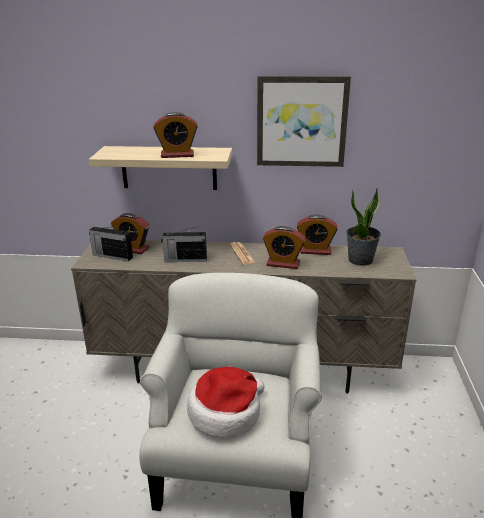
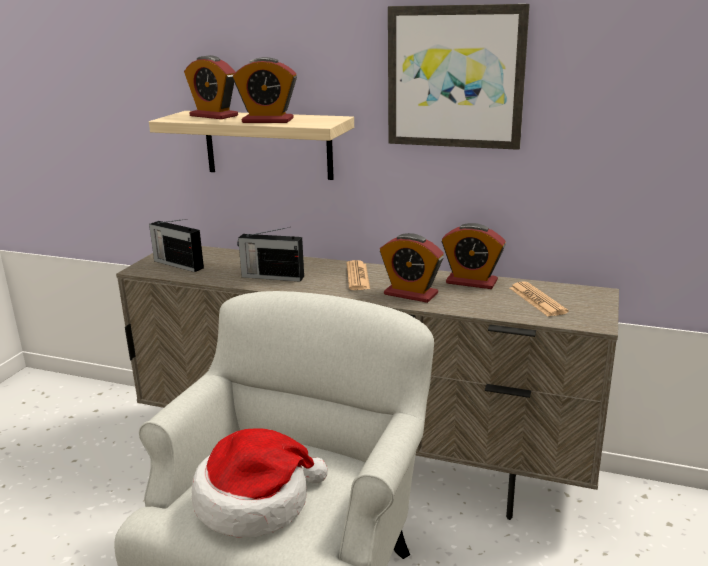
camera: 15 degrees right, 5 degrees down
(132, 249) = (210, 258): alarm clock -> alarm clock (213, 116)
(360, 260) = (537, 300): potted plant -> newspaper

